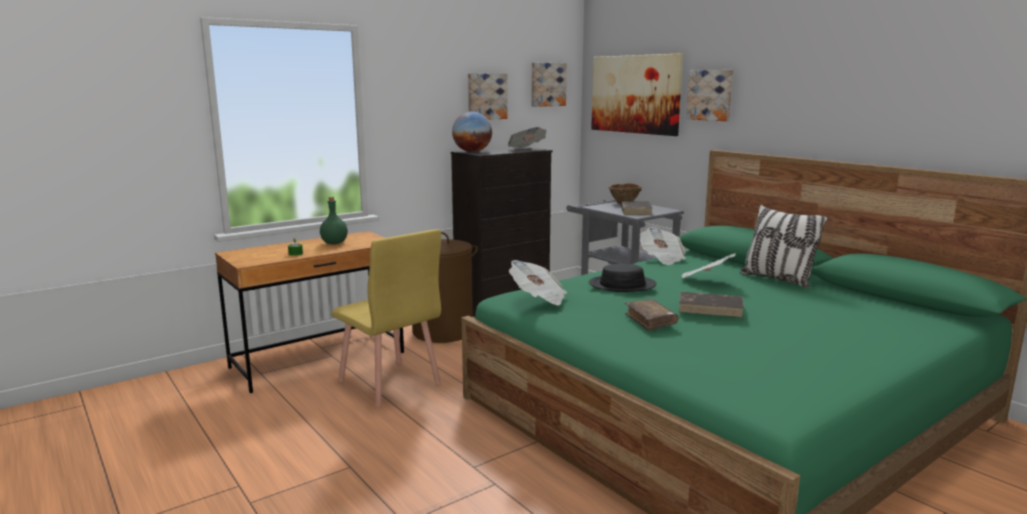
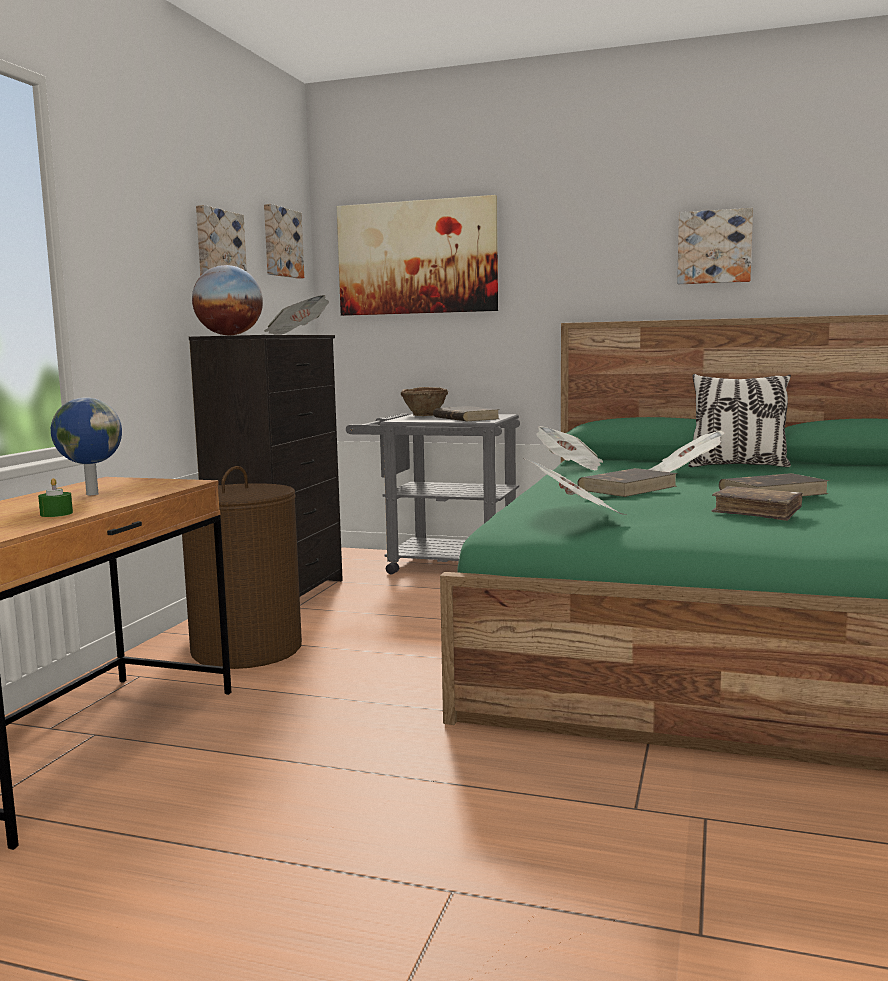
camera: 35 degrees left, 5 degrees down
(334, 243) = (91, 494): green bottle -> globe
(389, 383) = (284, 741): yellow chair -> none
(622, 285) = (628, 488): black hat -> brown book
(710, 95) = (547, 250): picture -> picture (714, 247)

